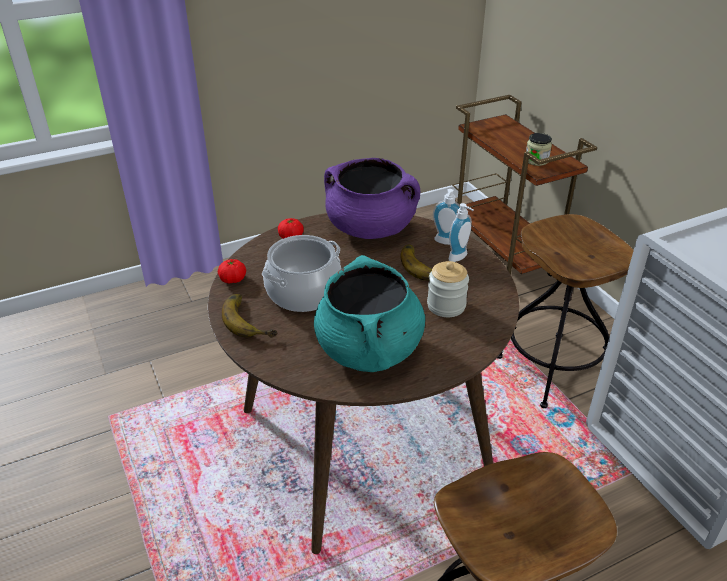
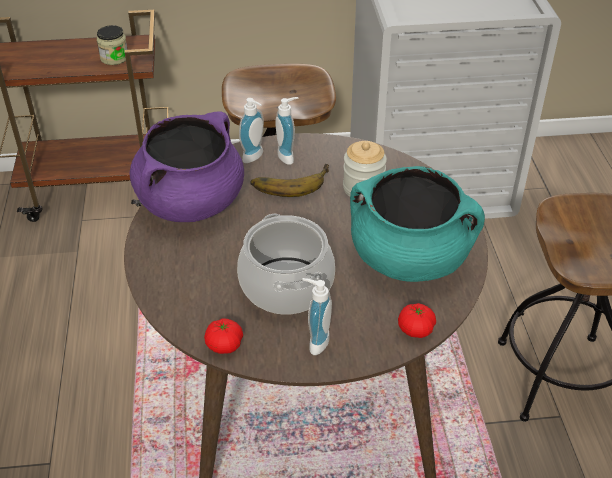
camera: 70 degrees left, 5 degrees up
(251, 319) = (315, 341): banana -> soap dispenser
(291, 237) = (163, 273): tomato -> tomato (415, 329)

